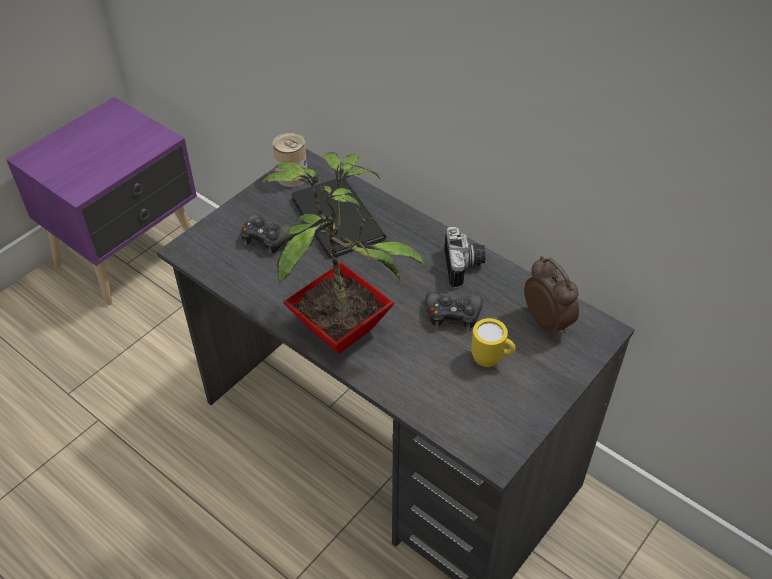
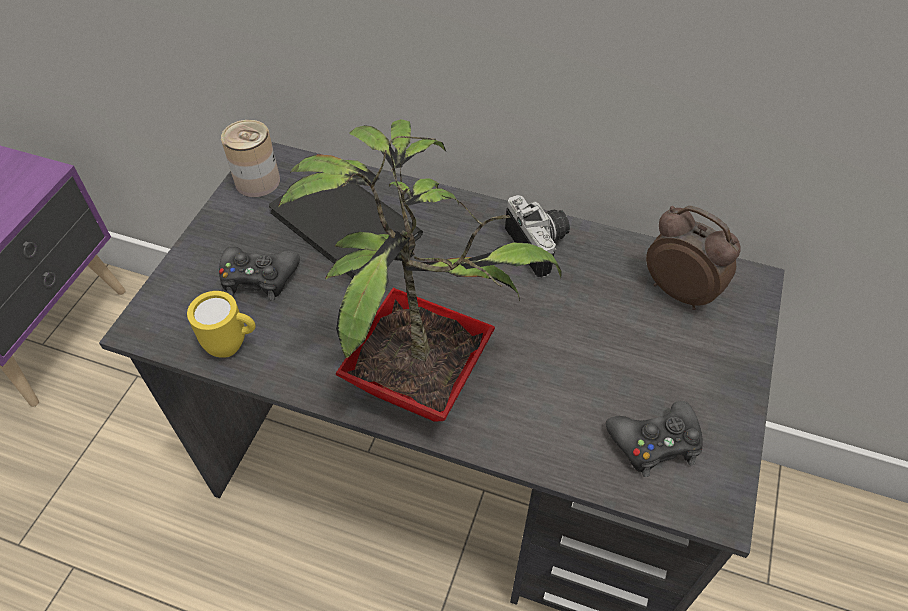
camera: 20 degrees left, 5 degrees up
(453, 315) = (559, 316): black game controller -> black game controller (655, 443)
(491, 360) = (638, 365): yellow mug -> yellow mug (233, 345)

